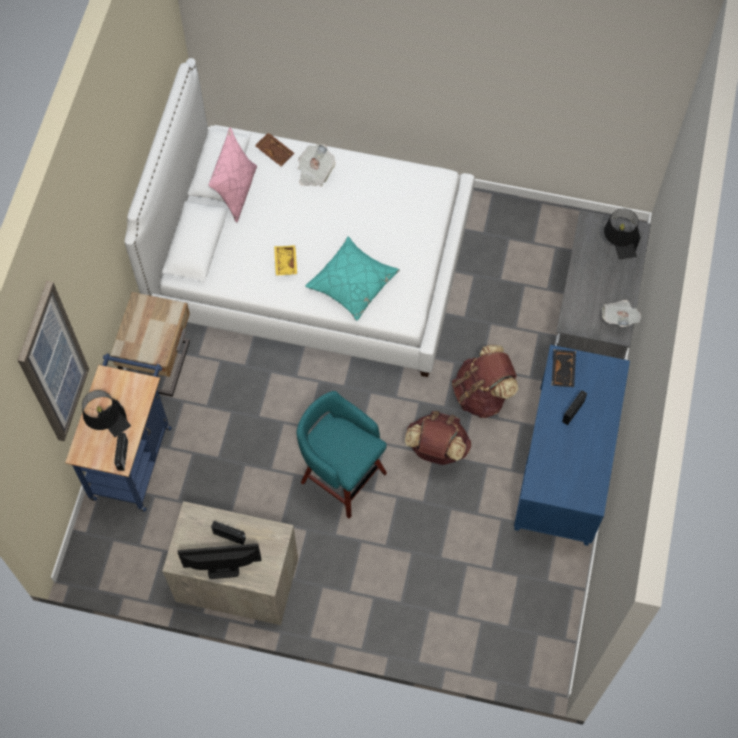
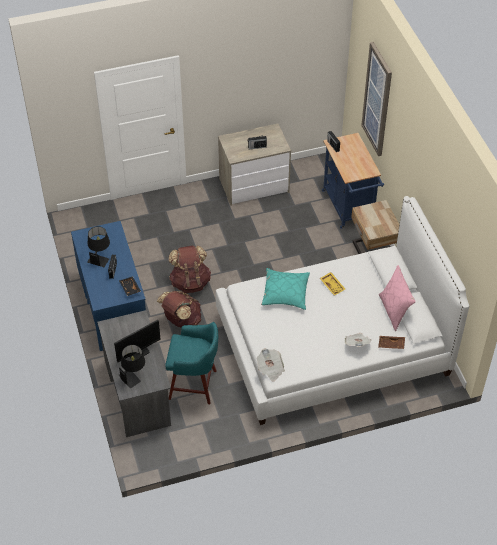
camera: 150 degrees right, 15 degrees down
(108, 425) = (351, 154): black table lamp -> black table lamp (100, 257)
(223, 568) = (250, 135): monitor -> monitor (138, 352)
(341, 475) = (234, 248): turquoise stool -> turquoise stool (194, 385)
(619, 318) = (111, 334): newspaper -> newspaper (270, 369)

